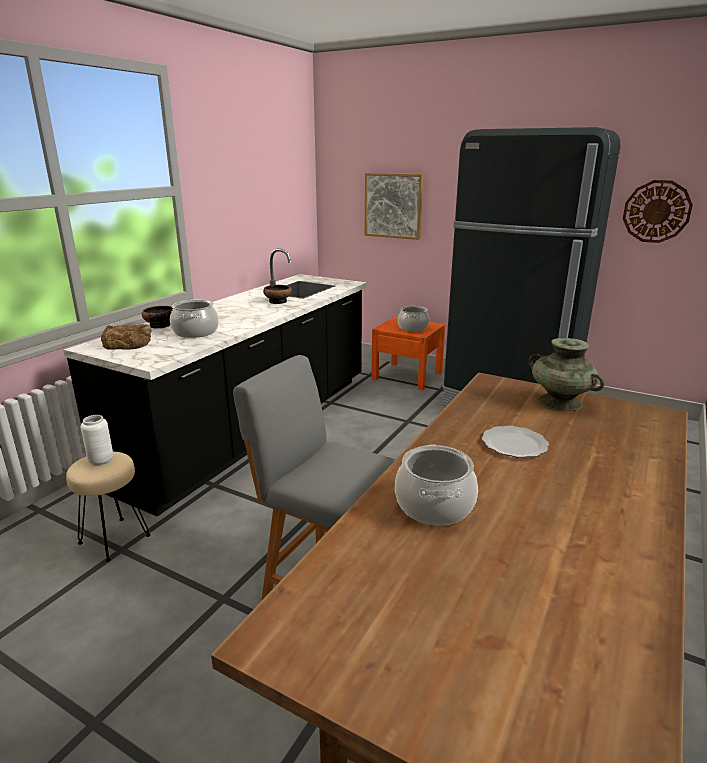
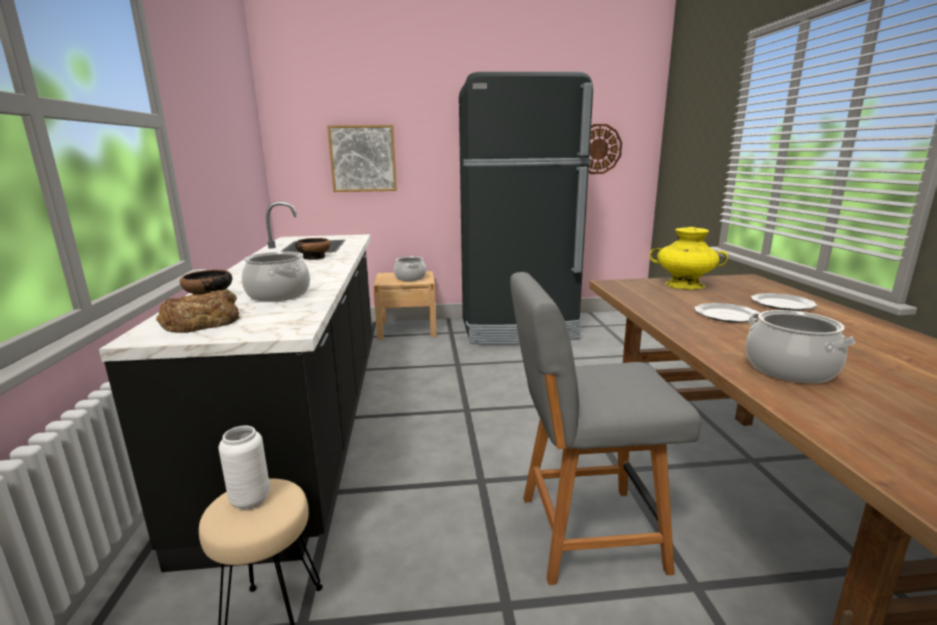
camera: 35 degrees left, 5 degrees down
(407, 376) = (407, 329): orange nightstand -> beige nightstand
(559, 402) = (684, 285): turquoise vase -> yellow vase
(611, 453) = (783, 304): none -> plate

